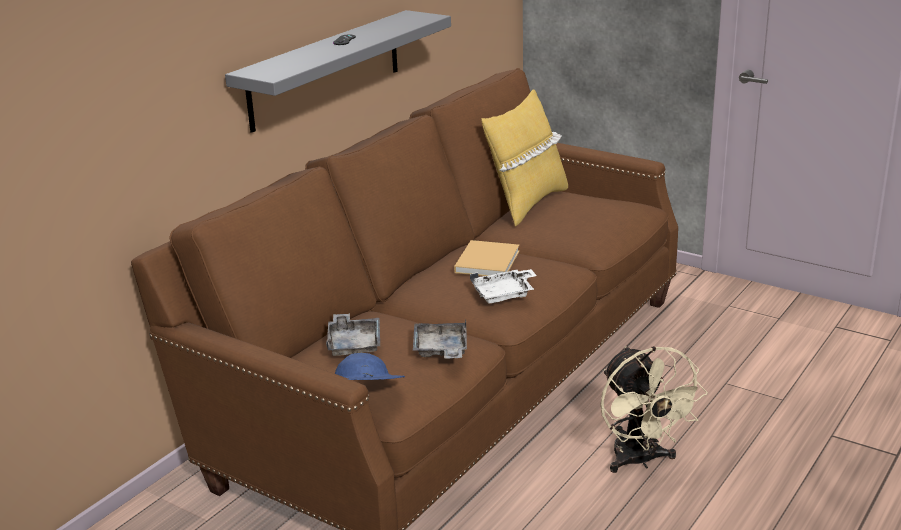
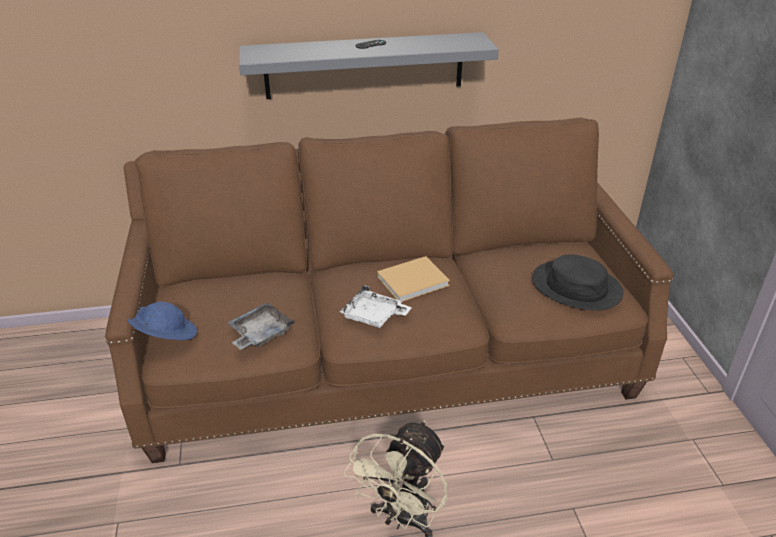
camera: 45 degrees right, 10 degrees up
(354, 343) = (229, 293): grey tray -> none
(526, 204) = (534, 247): yellow pillow -> none
(603, 210) = (576, 287): none -> black hat

